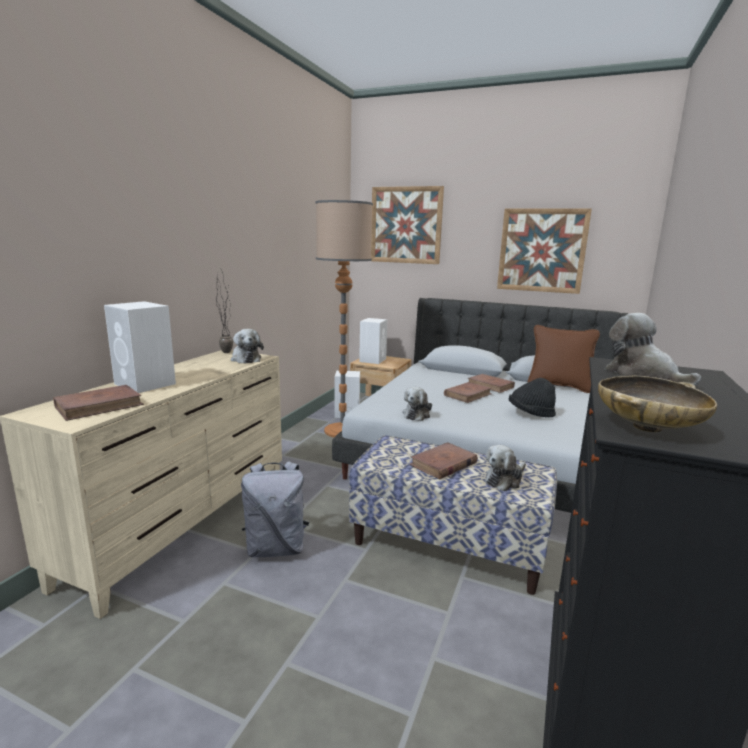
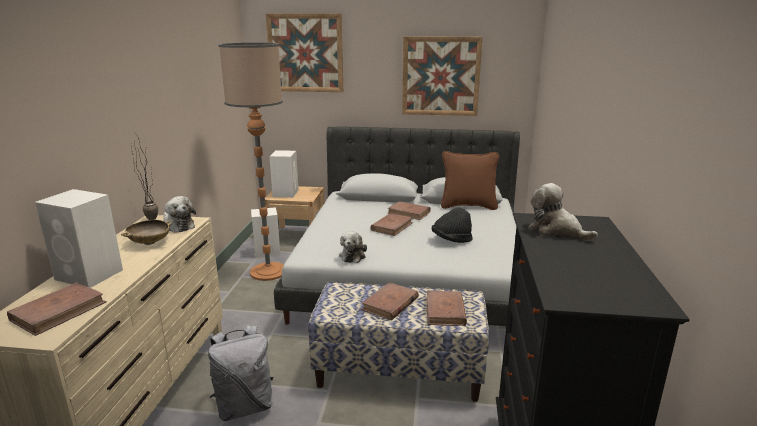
camera: 15 degrees left, 5 degrees up
(504, 480) = (445, 311): plush toy -> brown book
(648, 428) = (574, 292): beige bowl -> beige bowl (149, 243)

